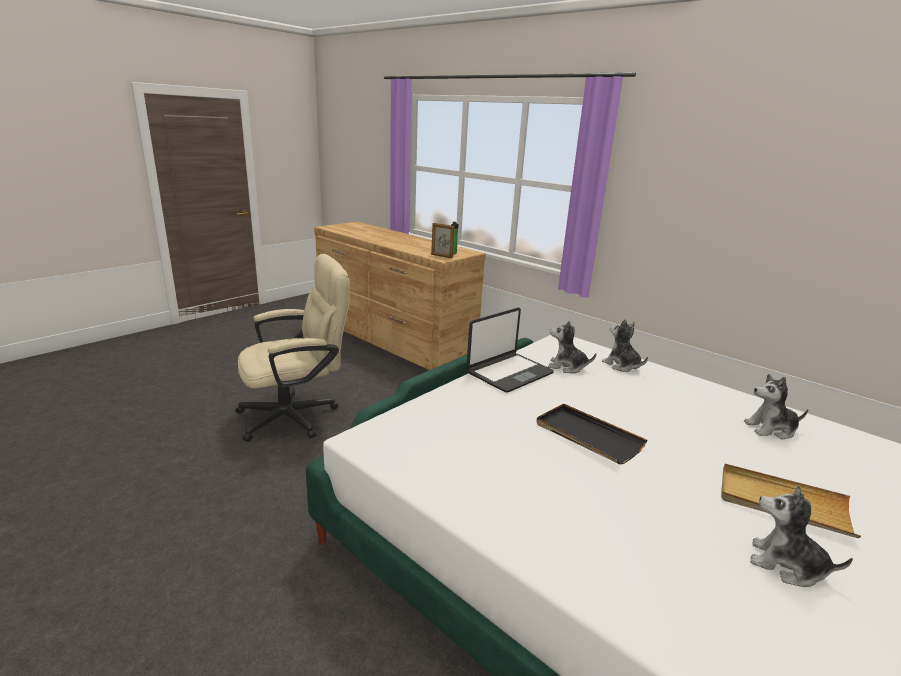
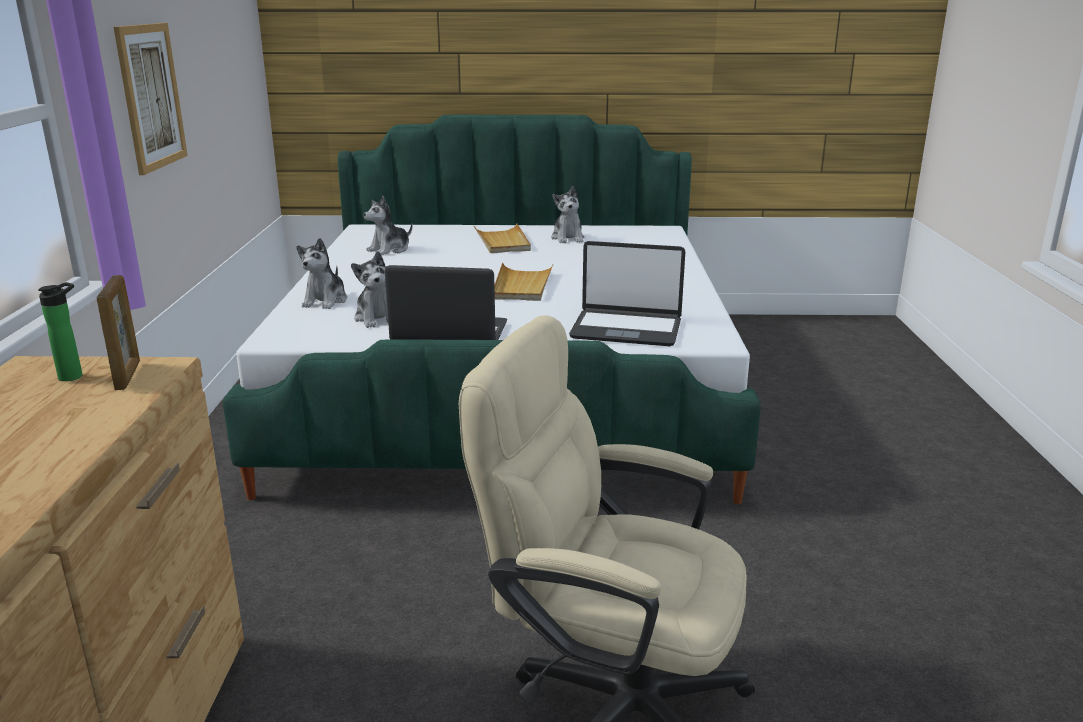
camera: 130 degrees left, 0 degrees up
(433, 423) = (626, 329): none -> laptop
(587, 436) = (522, 285): black tray -> beige tray
(698, 212) = (151, 96): none -> picture
(771, 429) = (389, 250): plush toy -> plush toy turned 90 degrees clockwise

